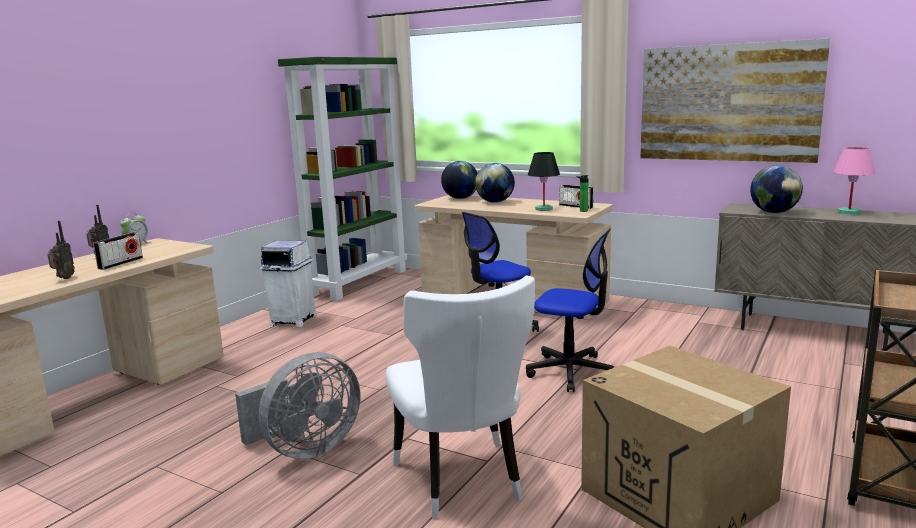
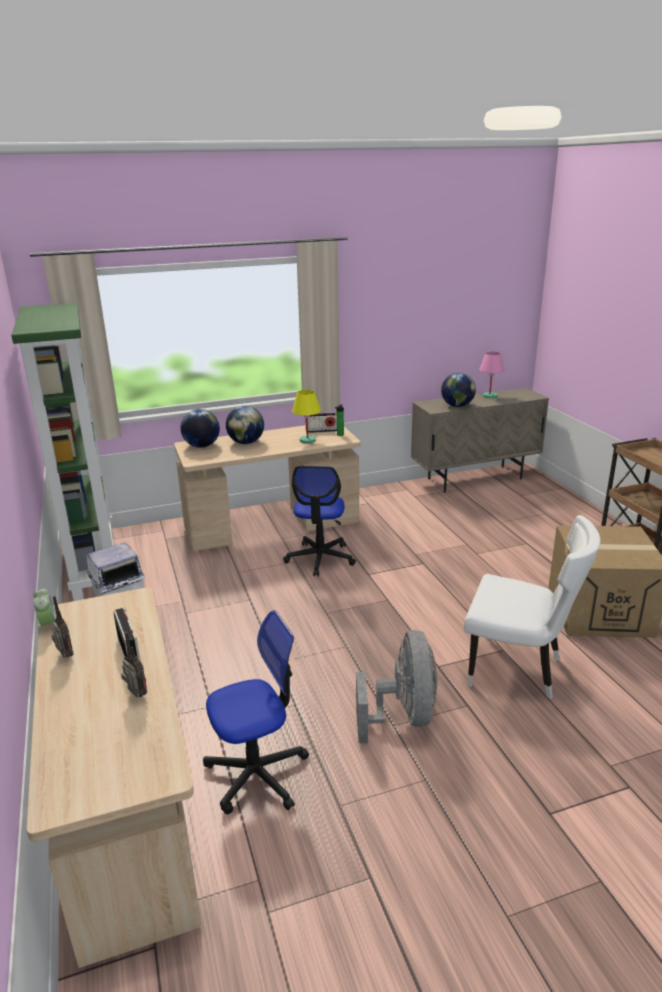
camera: 50 degrees left, 10 degrees up
(543, 209) = (307, 440): black table lamp -> yellow table lamp
(571, 371) = (423, 566): office chair -> office chair (257, 774)
(728, 103) = (407, 327): picture -> none

